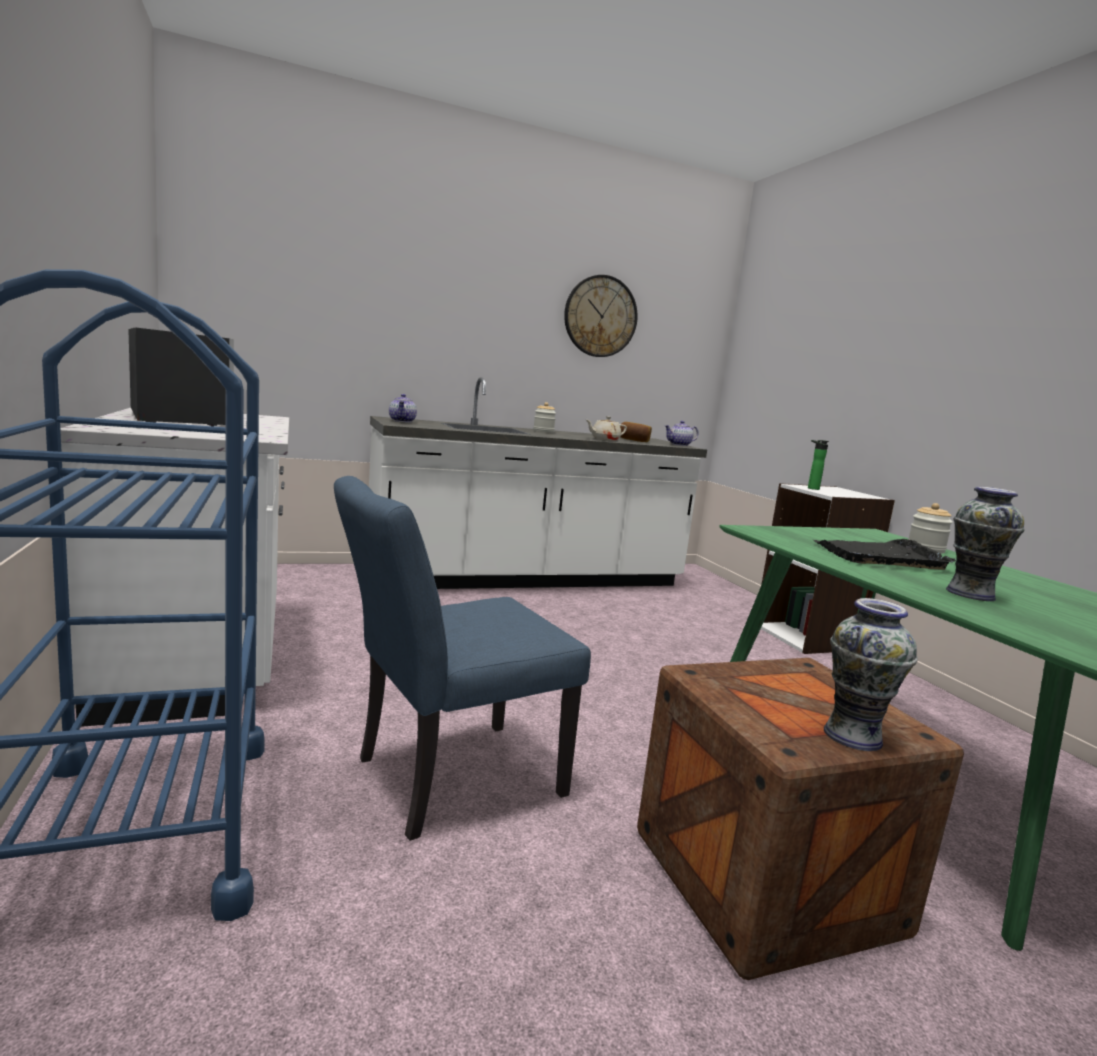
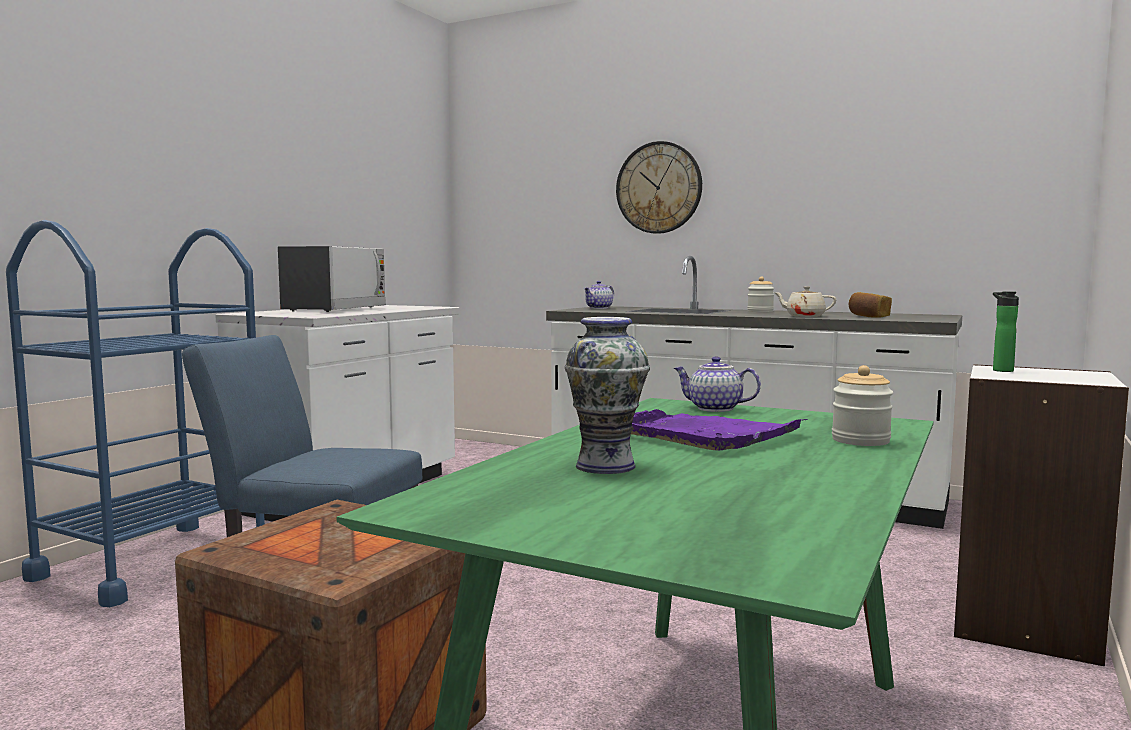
camera: 50 degrees right, 5 degrees down
(600, 316) = (856, 161): wall clock -> wall clock (659, 188)
(679, 445) = (934, 319): teapot -> teapot (714, 409)
(852, 735) = (281, 560): vase -> none
(880, 556) = (705, 434): black tray -> purple tray

